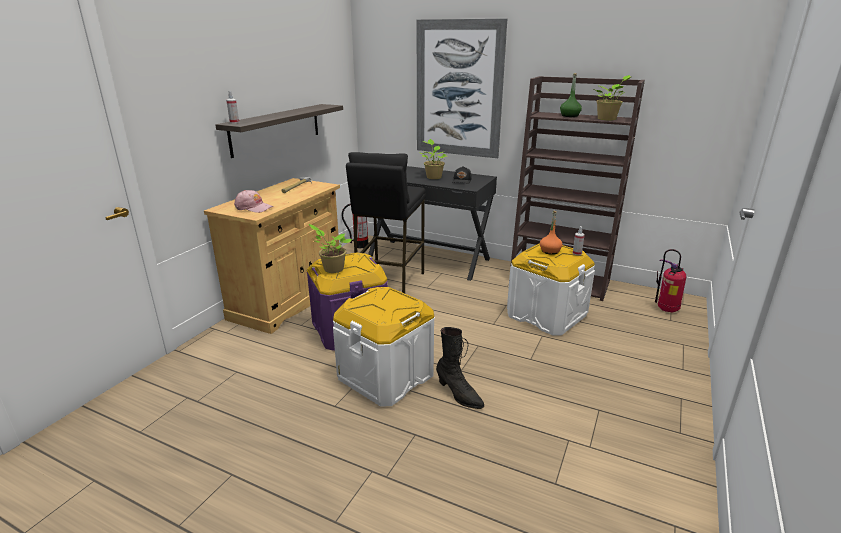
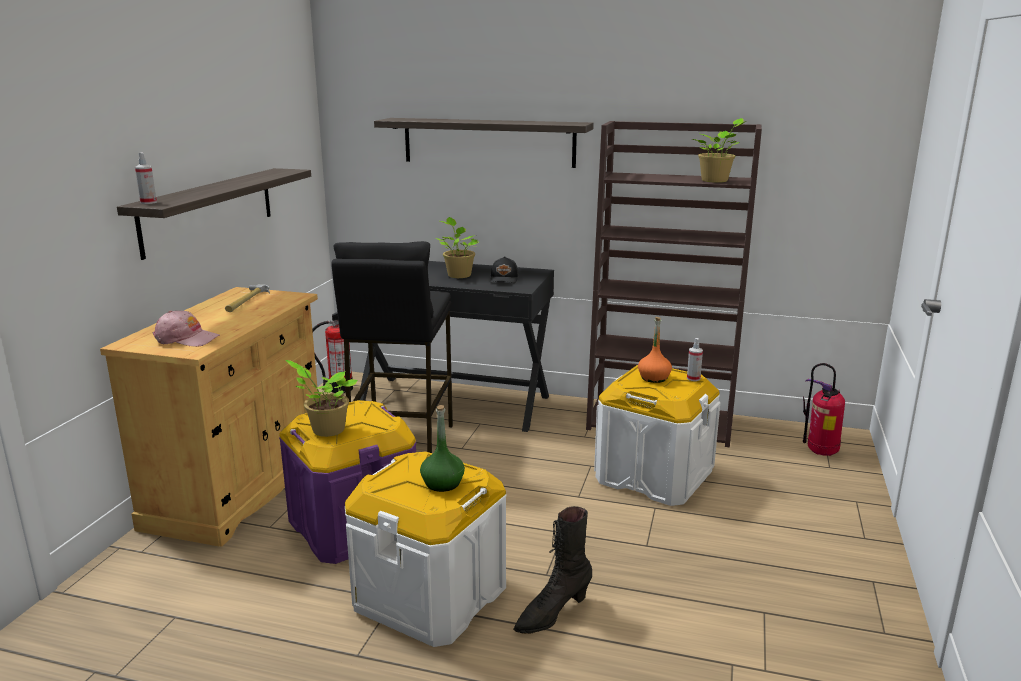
camera: 10 degrees left, 5 degrees down
(458, 89) = (488, 142): picture -> shelf
(459, 395) = (552, 614): black boot -> black boot turned 105 degrees clockwise
(569, 116) = (660, 177): green bottle -> green bottle (442, 483)

